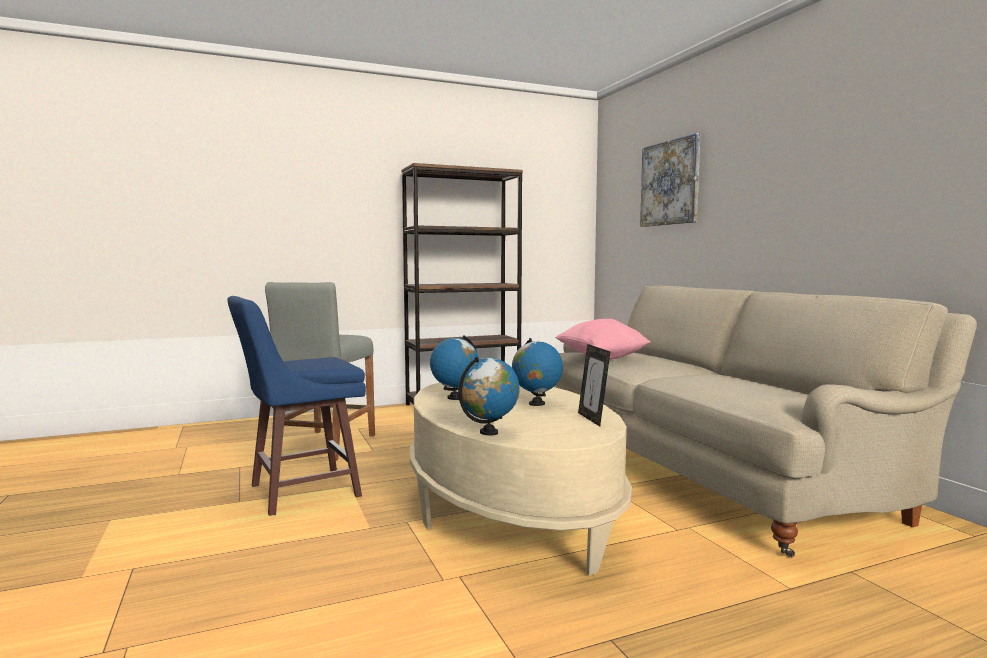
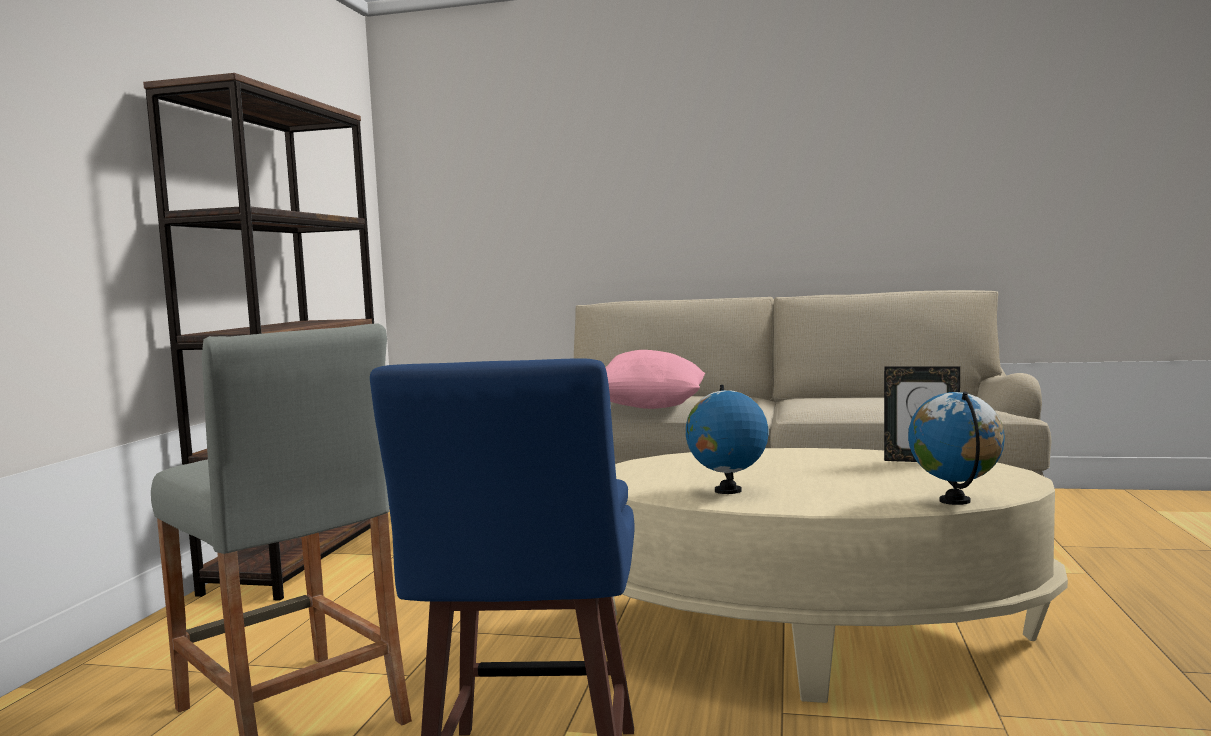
camera: 55 degrees left, 0 degrees up
(536, 404) = (816, 466): globe -> none
(670, 183) = (555, 161): picture -> none

